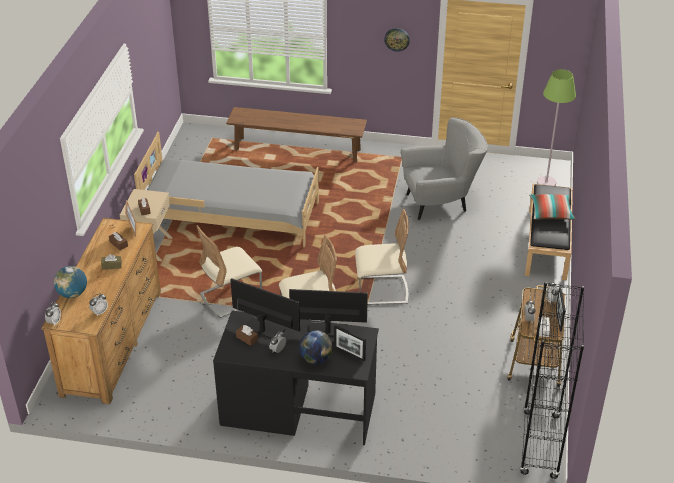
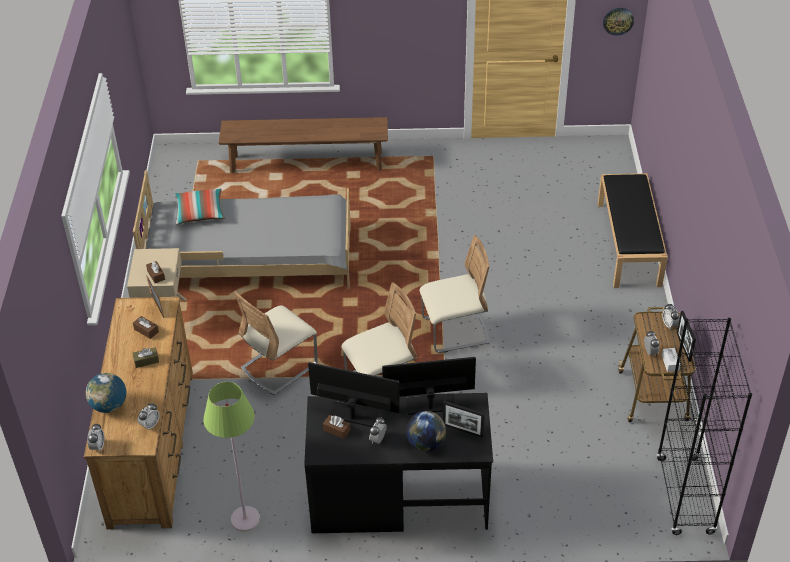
camera: 10 degrees left, 5 degrees up
(397, 39) = (417, 18): wall clock -> wall clock (618, 21)
(441, 203) = (494, 209): grey armchair -> none
(546, 182) = (608, 166): green floor lamp -> green floor lamp (245, 519)
(551, 213) = (632, 210): pillow -> pillow (200, 212)

